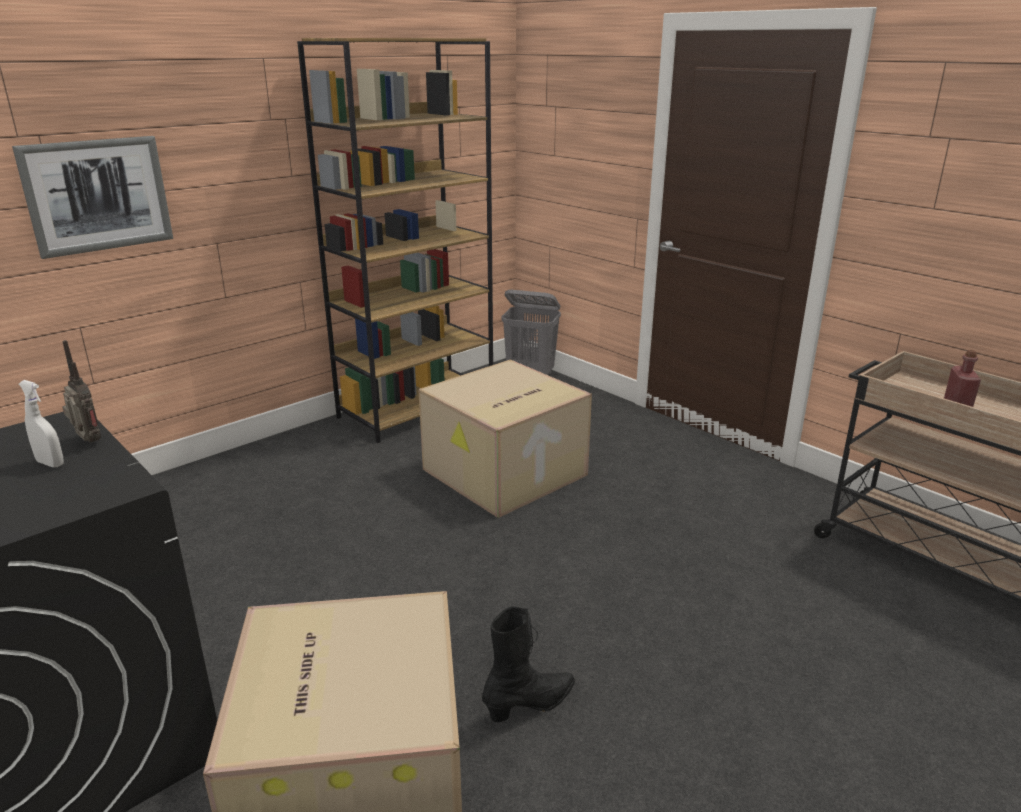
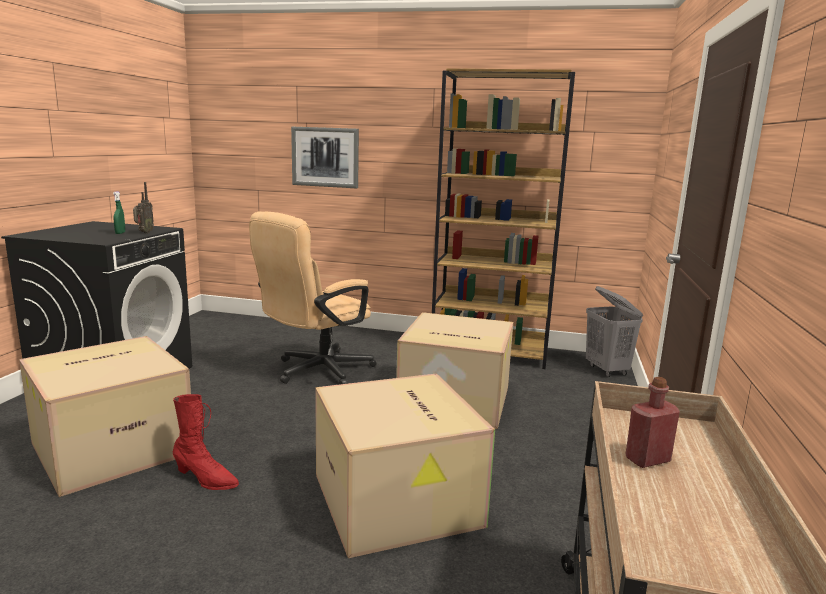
camera: 55 degrees right, 10 degrees down
(50, 463) = (120, 233): white spray bottle -> green spray bottle
(318, 533) = (315, 372): none -> beige office chair
(531, 704) = (205, 479): black boot -> red boot
(674, 578) = (399, 500): none -> cardboard box

